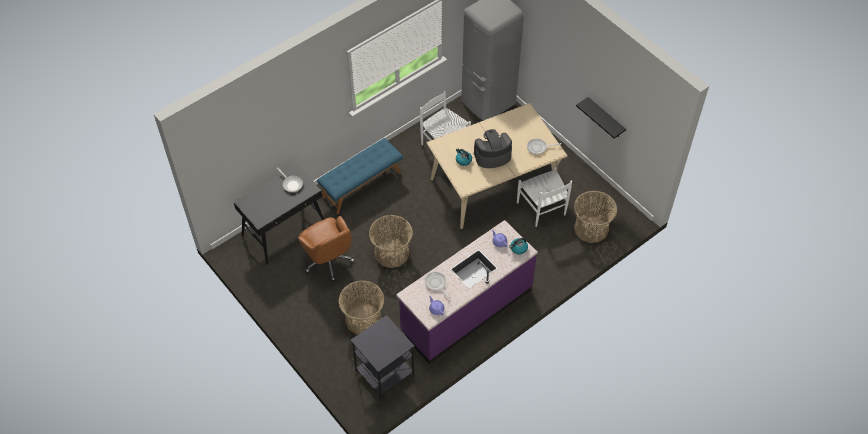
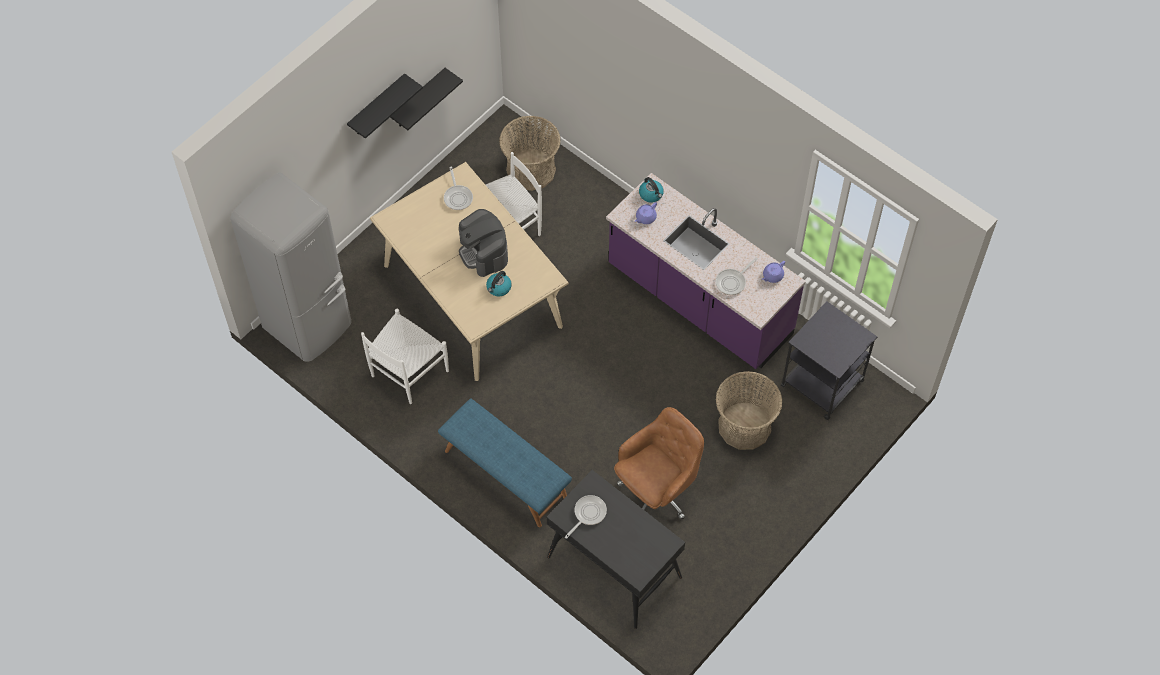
camera: 100 degrees left, 5 degrees up
(391, 253) = (624, 410): basket -> none
(583, 78) = (377, 106): none -> black shelf

